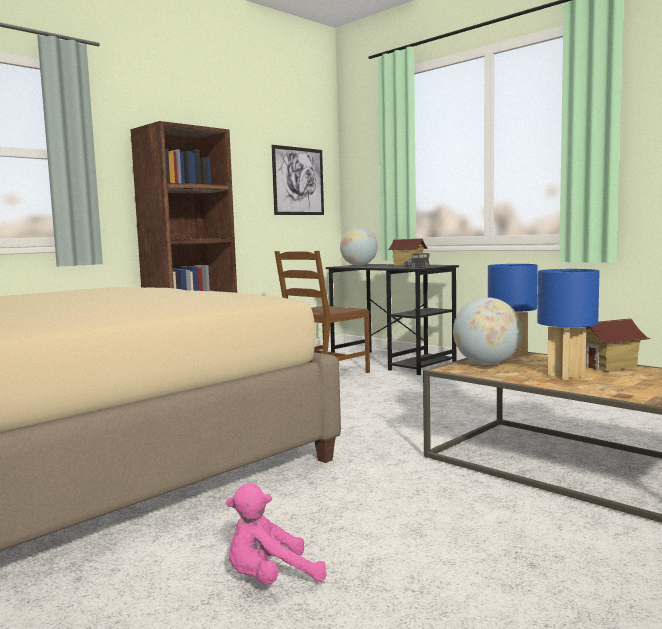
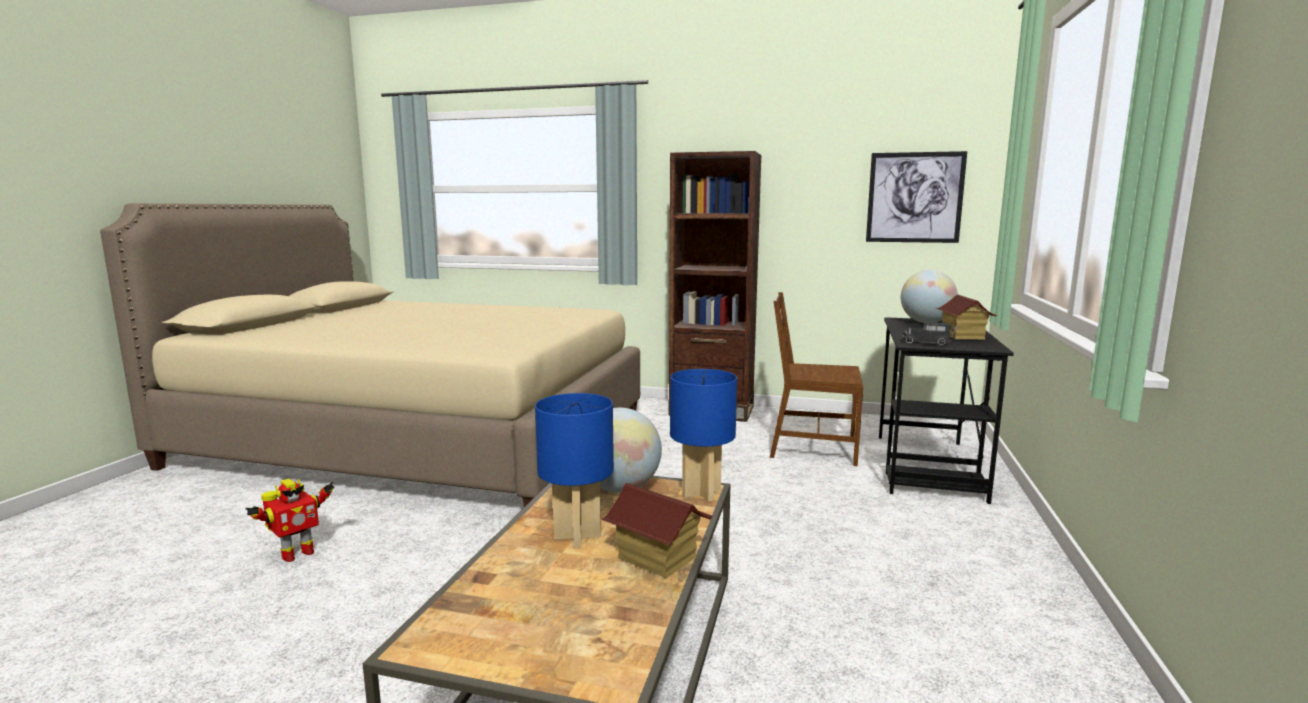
camera: 60 degrees right, 5 degrees up
(270, 579) = (296, 554): pink plush toy -> toy robot

